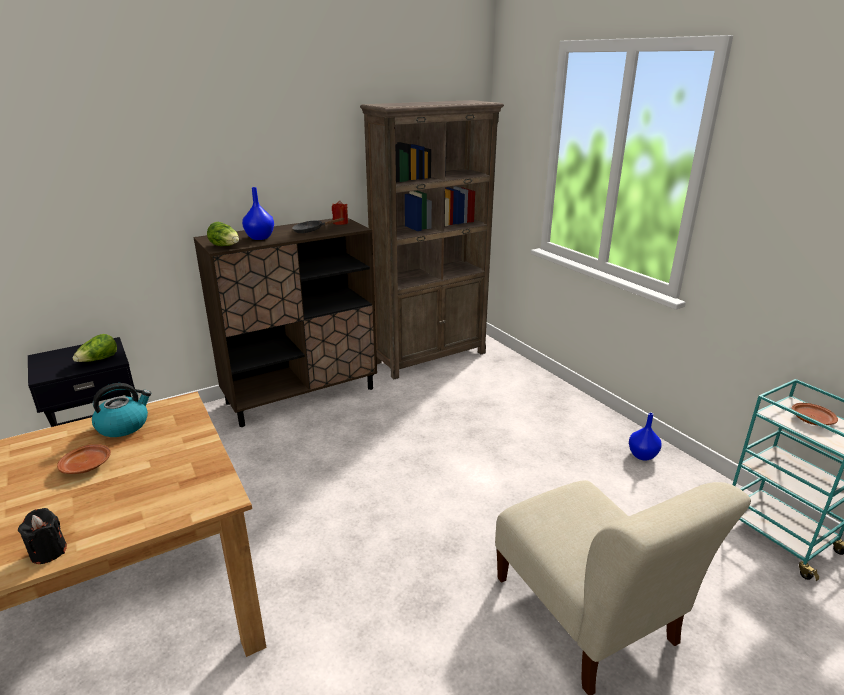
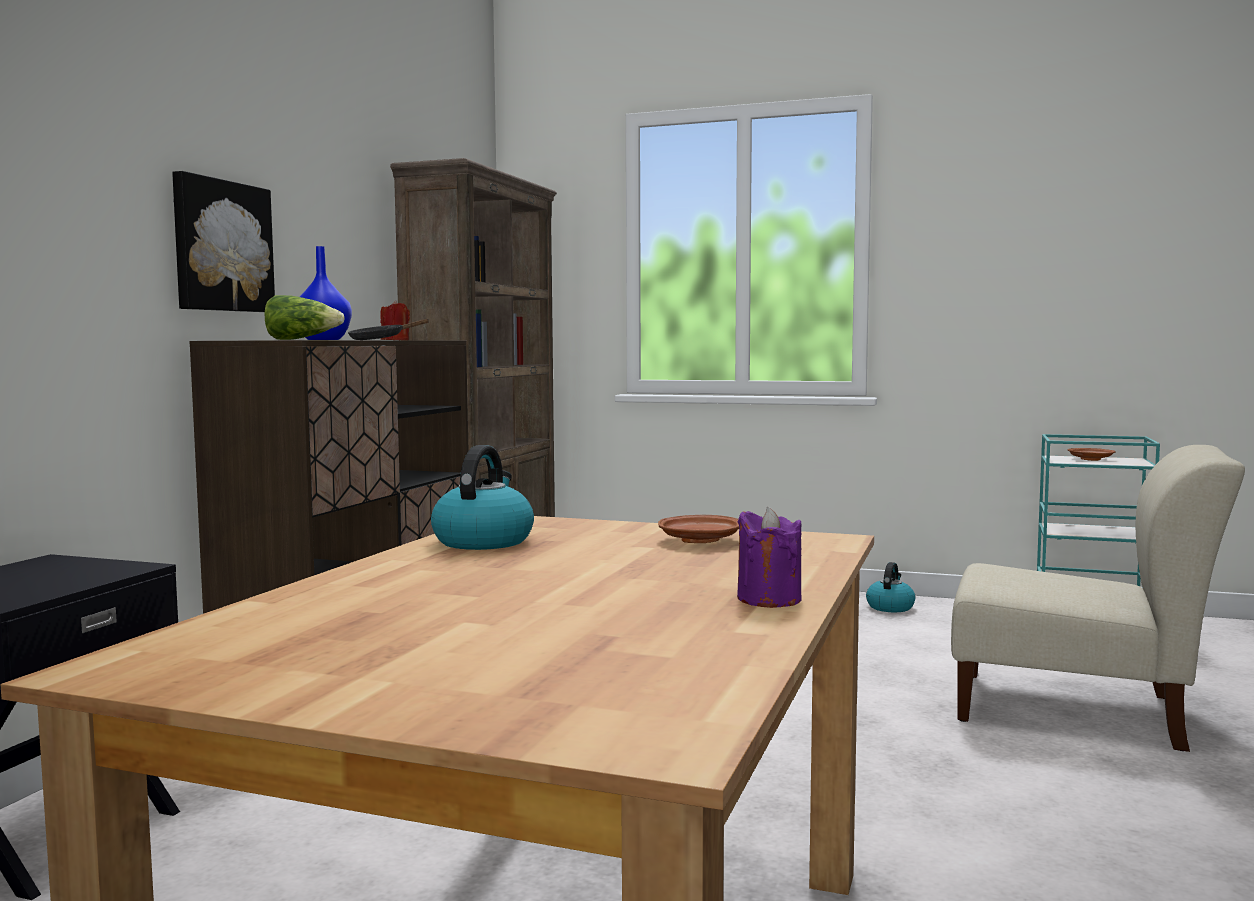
camera: 40 degrees left, 20 degrees down
(48, 552) = (769, 599): black candle -> purple candle
(87, 466) = (556, 564): brown plate -> brown plate (700, 540)
(98, 360) = (92, 572): lettuce -> none
(220, 181) = (221, 246): none -> picture
(641, 455) = (890, 607): blue vase -> kettle

